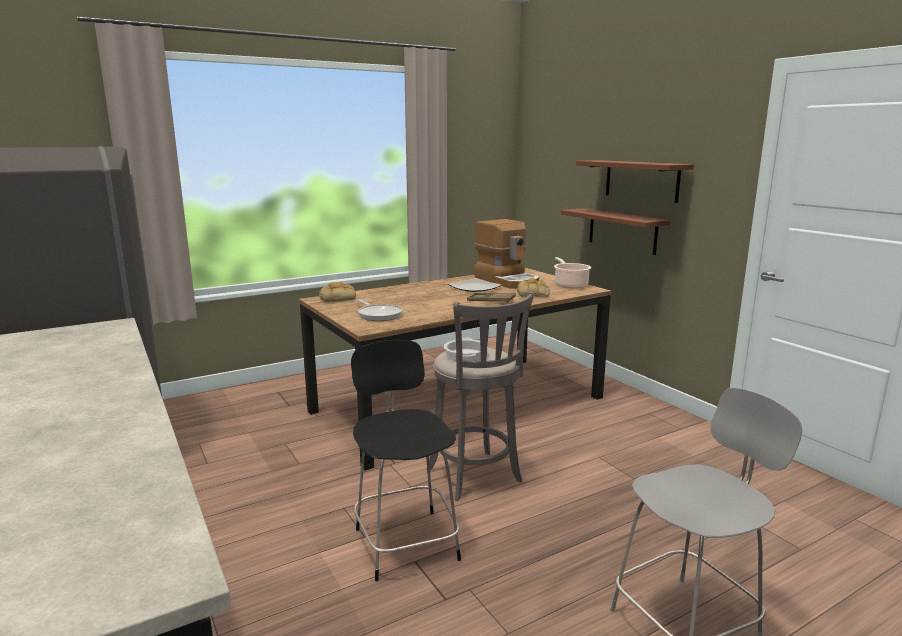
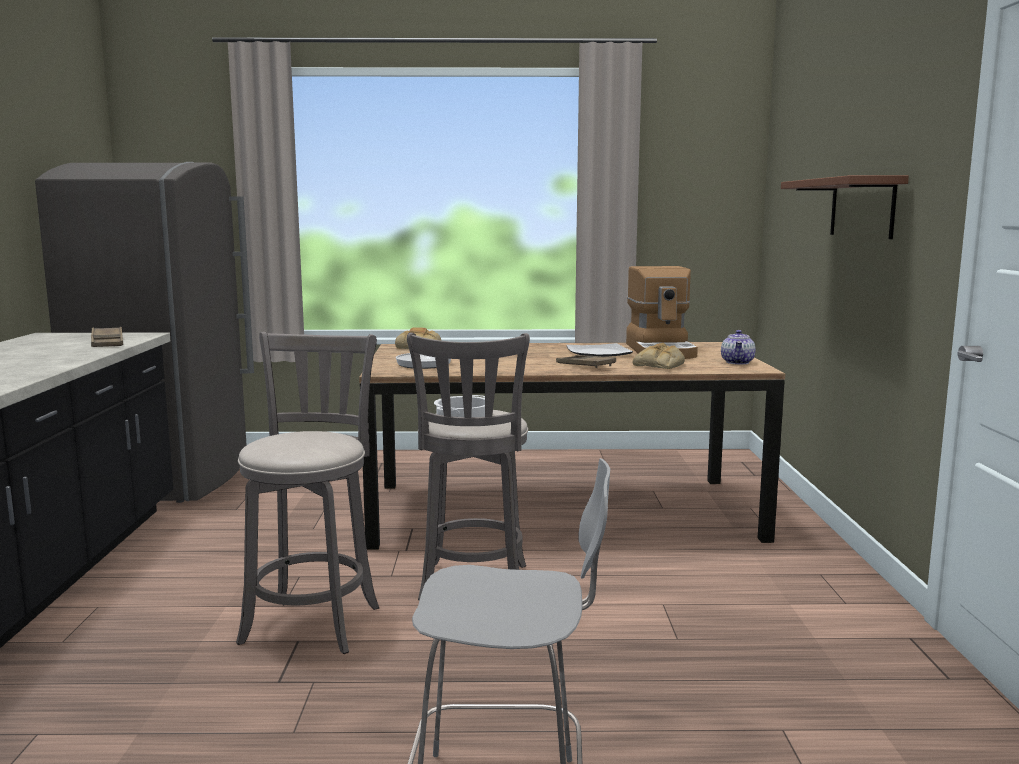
camera: 30 degrees right, 5 degrees down
(103, 339) = (107, 342): none -> brown tray
(405, 541) = (314, 621): black chair -> grey stool
(570, 285) = (738, 362): cooking pot -> teapot
(622, 231) = (843, 288): brown shelf -> none

